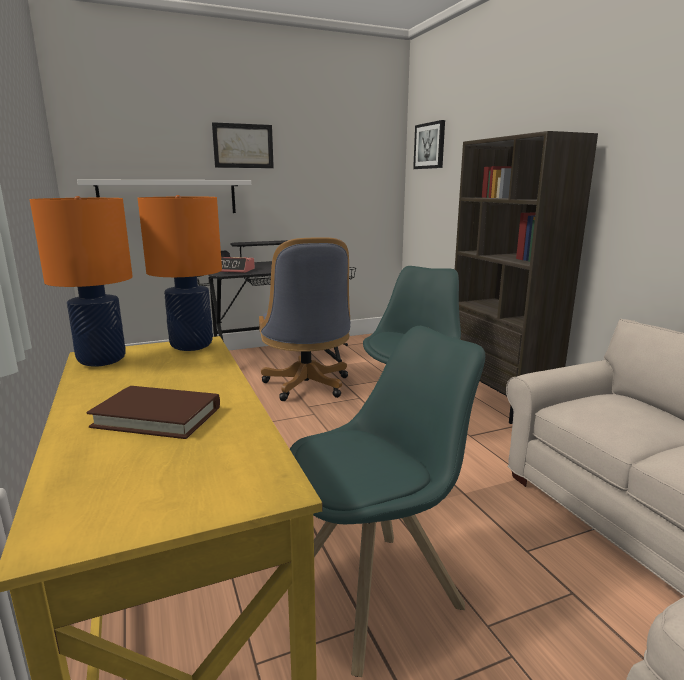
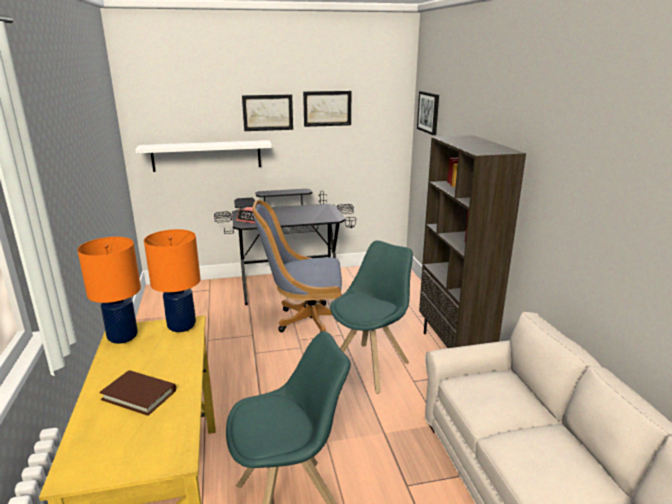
camera: 10 degrees right, 5 degrees up
(308, 388) = (304, 321): blue office chair -> blue office chair turned 90 degrees clockwise
(312, 144) = (327, 108): none -> picture

